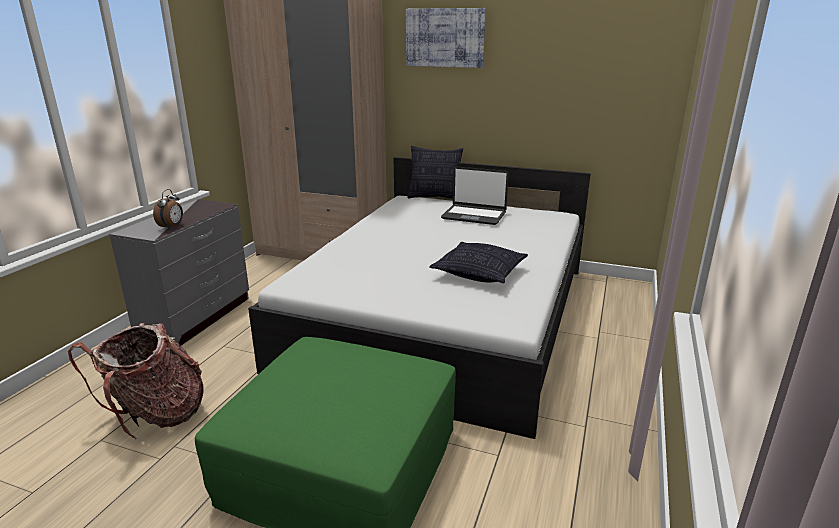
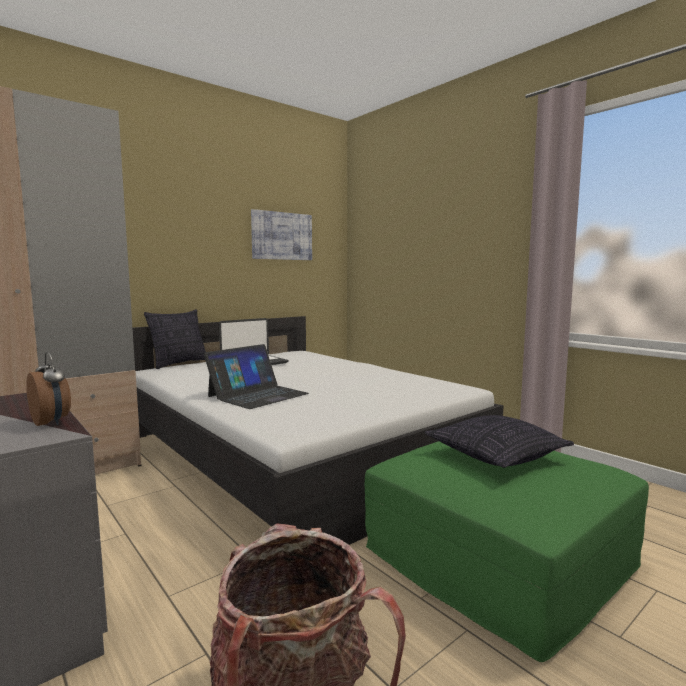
camera: 60 degrees left, 15 degrees down
(370, 248) = (257, 395): none -> laptop
(445, 38) = (170, 200): picture -> picture (282, 236)
(479, 273) = (372, 381): pillow -> pillow (496, 456)

